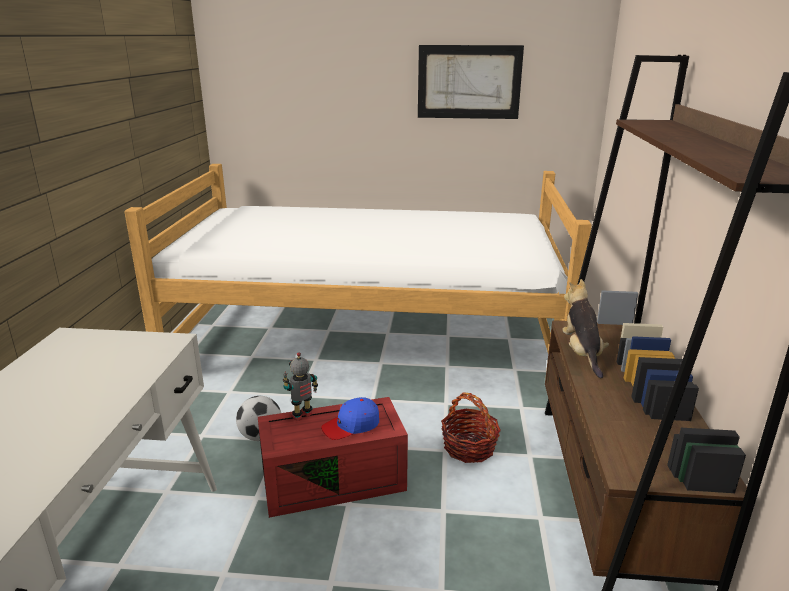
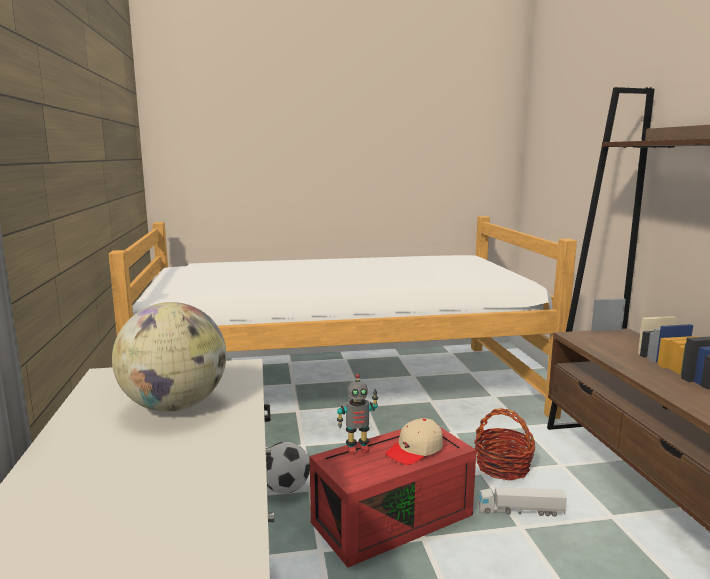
camera: 15 degrees left, 10 degrees down
(86, 377) = (175, 406): none -> globe
(302, 416) = (357, 448): toy robot -> toy robot turned 135 degrees counterclockwise
(351, 426) = (415, 450): blue cap -> beige cap
(455, 495) = (521, 511): none -> toy truck
(469, 82) = (407, 139): picture -> none
(581, 354) = (606, 353): plush toy -> none

